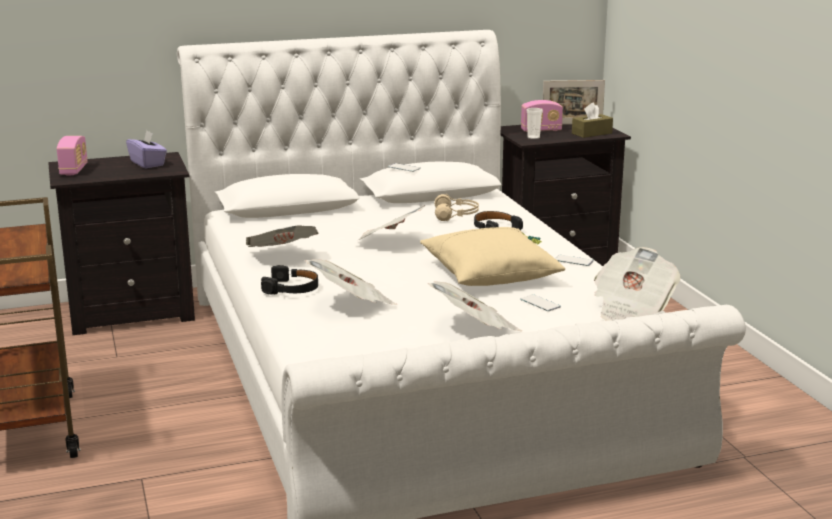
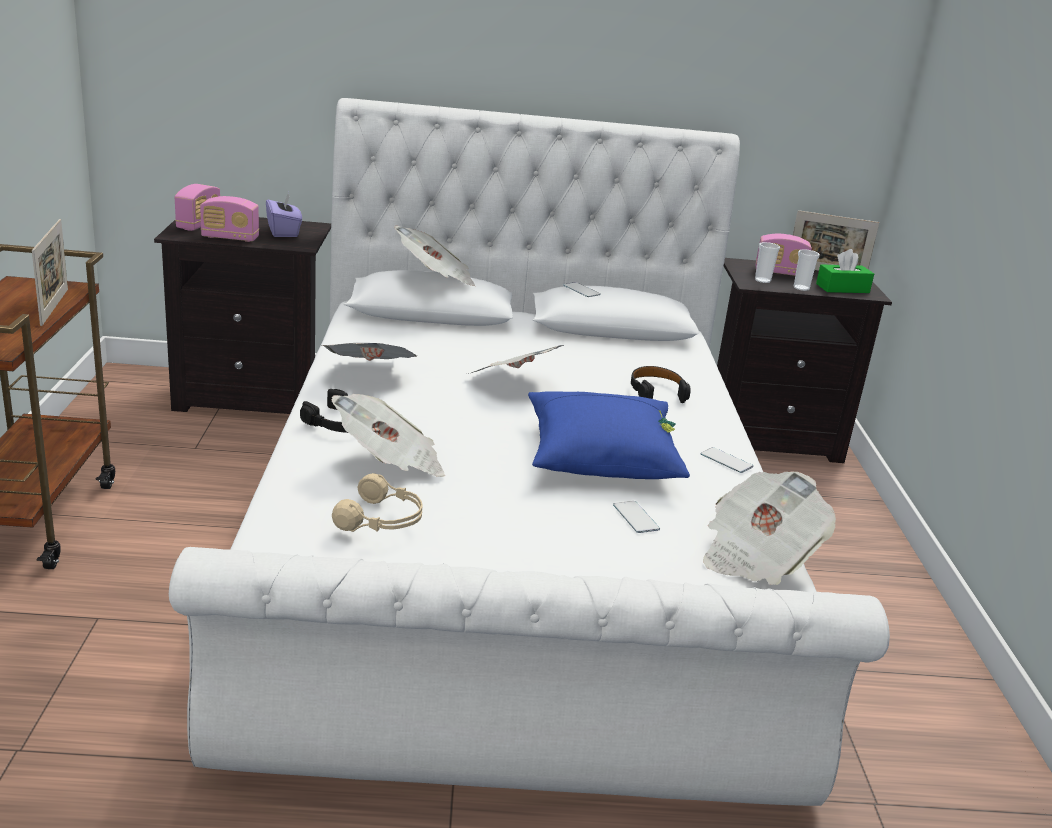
camera: 15 degrees right, 5 degrees up
(33, 244) = (54, 307): none -> picture frame
(111, 175) = (230, 238): none -> radio
(456, 215) = (622, 363): beige headphones -> beige headphones (382, 520)
(475, 329) = (519, 538): newspaper -> newspaper (435, 278)
(490, 276) = (600, 459): beige pillow -> blue pillow
(563, 138) = (801, 288): none -> cup
(591, 133) = (842, 288): brown tissue box -> green tissue box

